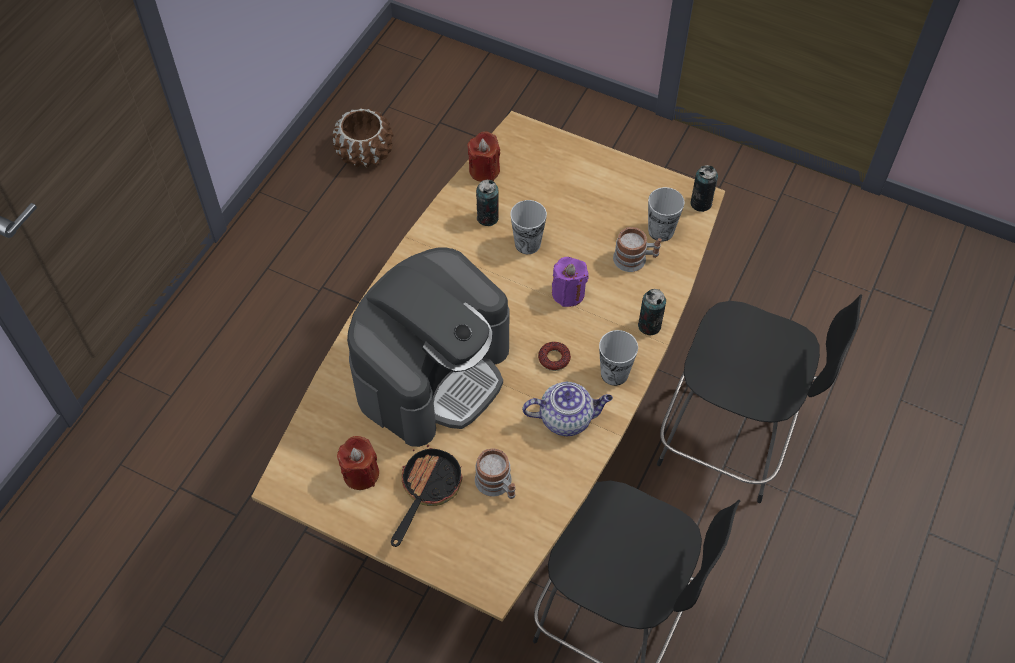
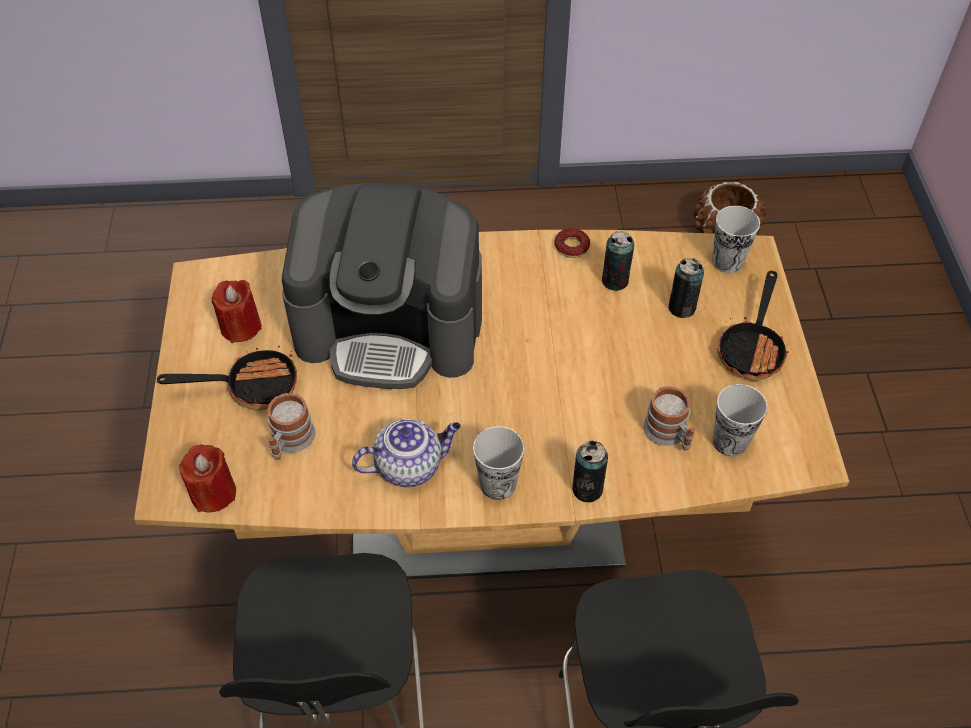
camera: 60 degrees right, 5 degrees down
(484, 170) = (673, 250): red candle -> red candle (213, 493)
(527, 244) = (609, 329): cup -> cup (727, 261)
(554, 358) = (478, 419): donut -> donut (572, 246)
(567, 418) = (410, 465): teapot -> teapot turned 75 degrees counterclockwise
(568, 293) = (573, 393): purple candle -> none
(597, 177) = (752, 348): none -> frying pan
(701, 203) = (806, 464): can -> can (682, 308)

